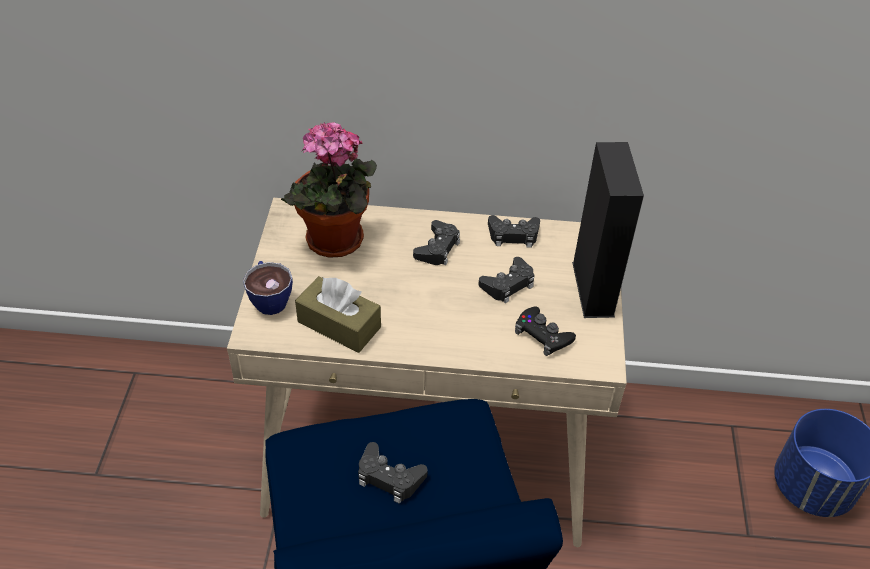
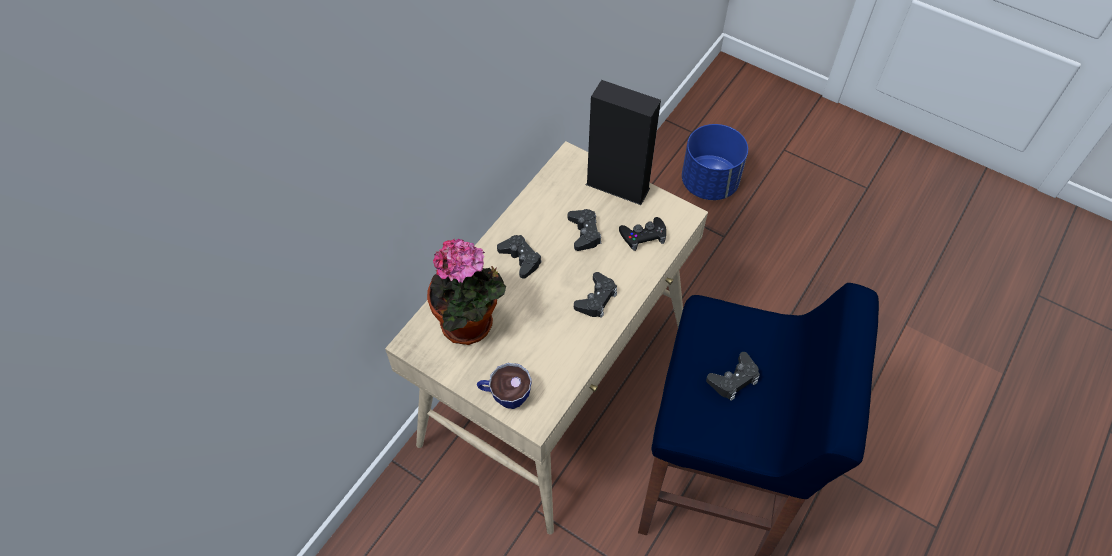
camera: 60 degrees left, 10 degrees up
(339, 324) = (561, 357): brown tissue box -> none
(513, 235) = (537, 205): black game controller -> black game controller (596, 299)

